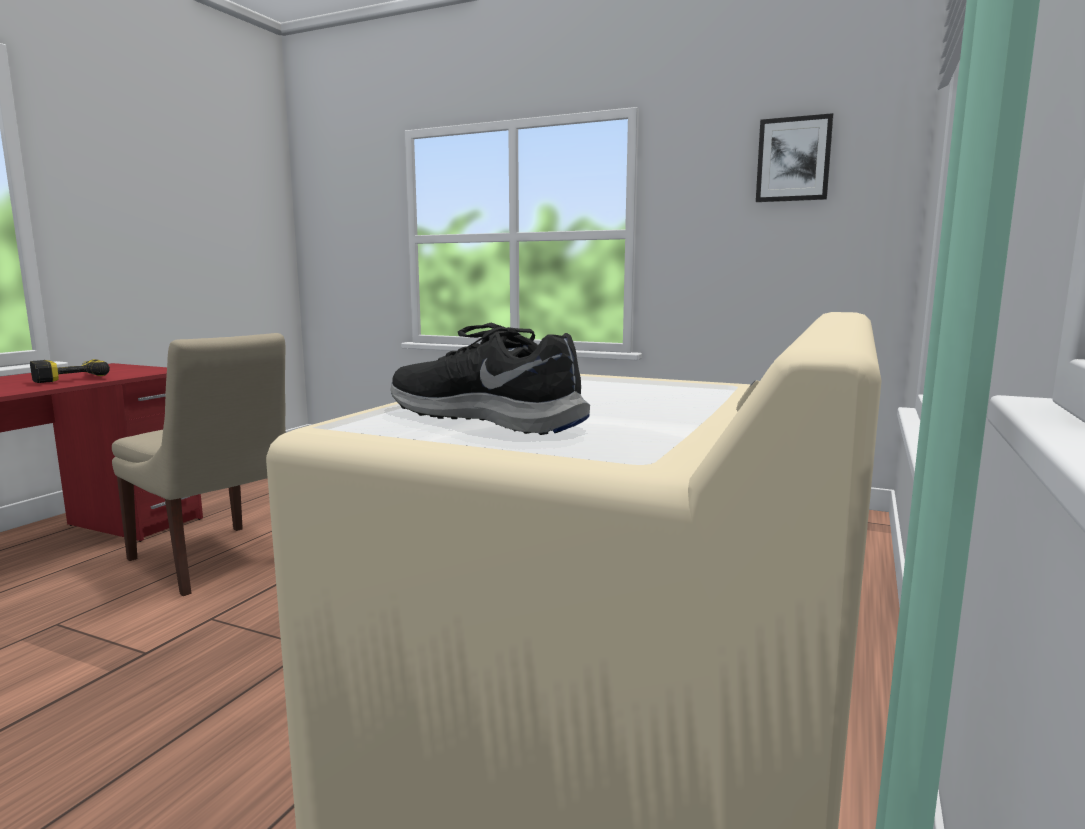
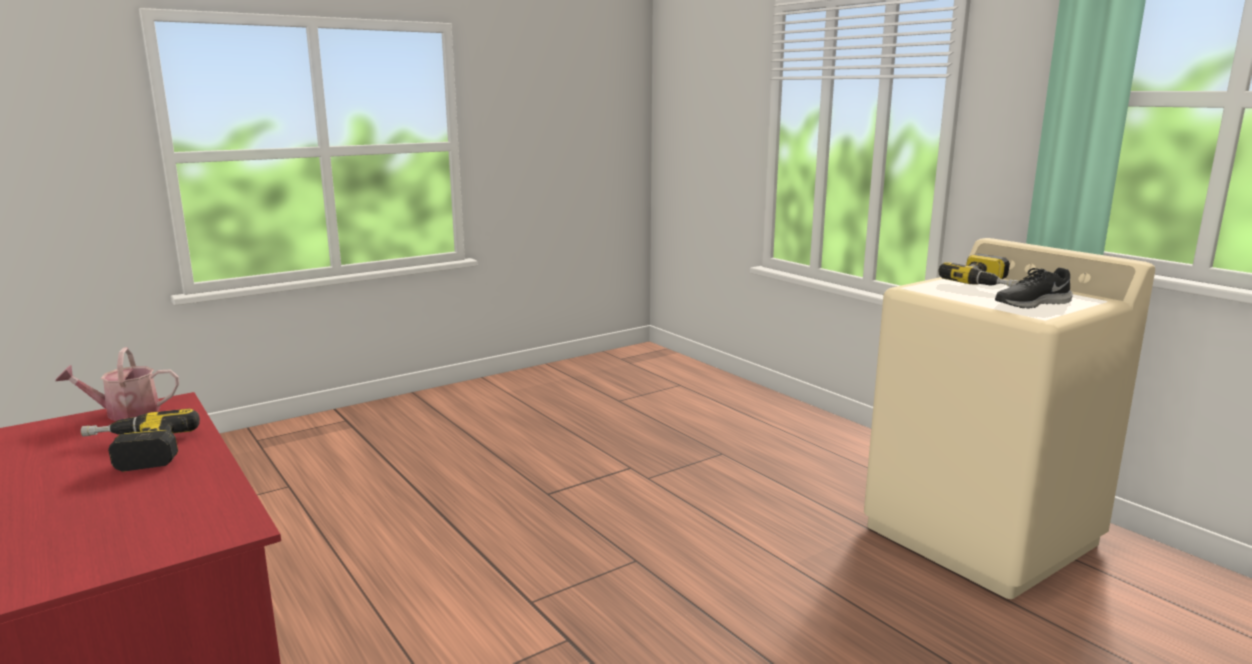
camera: 60 degrees left, 5 degrees up
(145, 369) = (125, 413): none -> watering can
(217, 560) = (381, 590): beige chair -> none
(651, 395) = (988, 284): none -> power drill
(793, 159) = (576, 84): picture -> none

